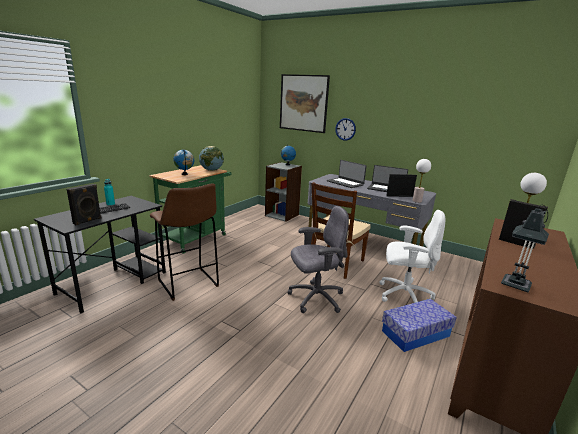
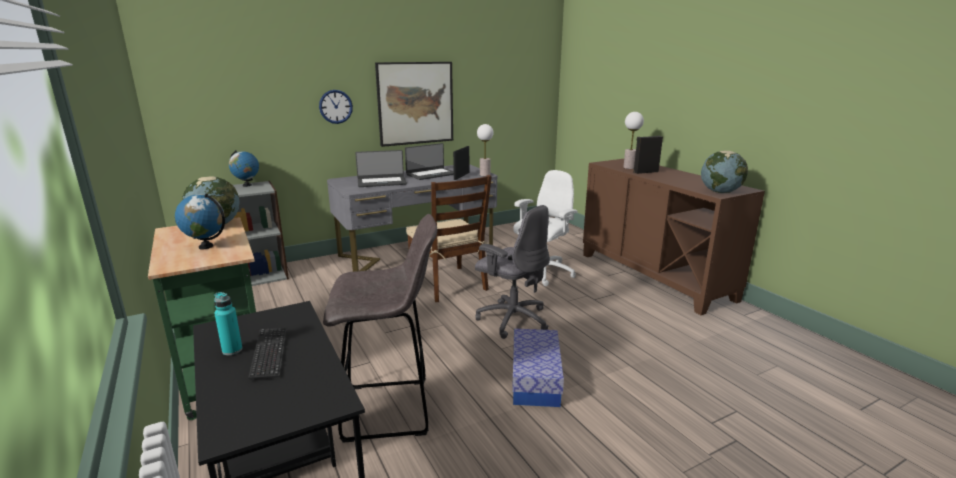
camera: 60 degrees left, 0 degrees up
(88, 221) = (316, 379): black speaker -> none
(188, 284) = (390, 409): brown stool -> grey stool
(303, 103) = (248, 73): picture -> picture (415, 103)
(315, 298) = (512, 319): grey office chair -> grey office chair turned 120 degrees clockwise
(415, 333) = (604, 290): storage box -> storage box (535, 379)
(514, 287) = (720, 192): table lamp -> globe

